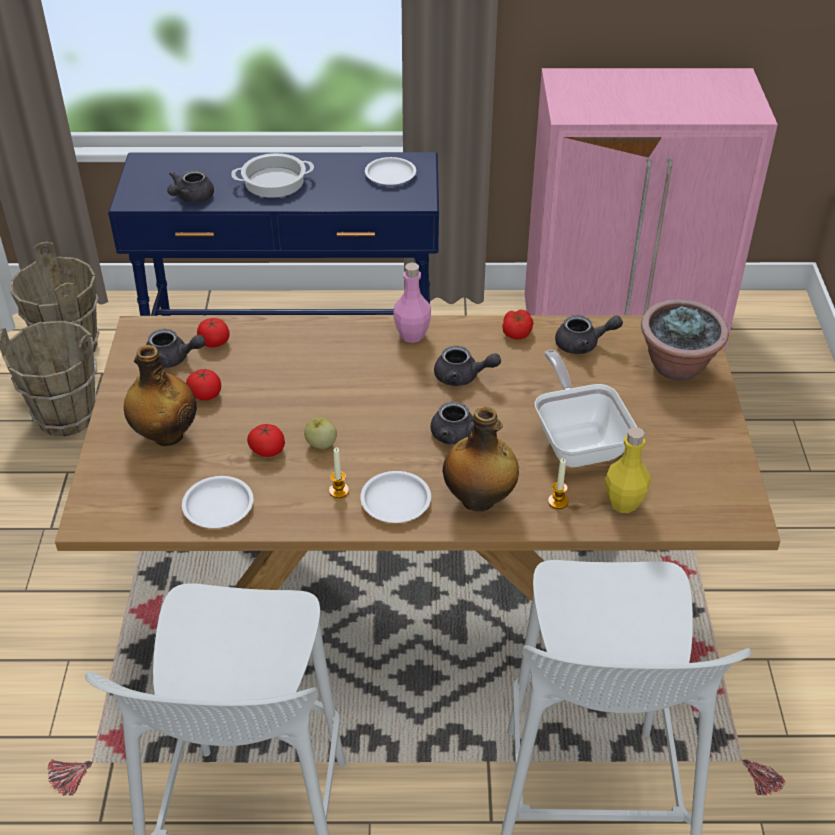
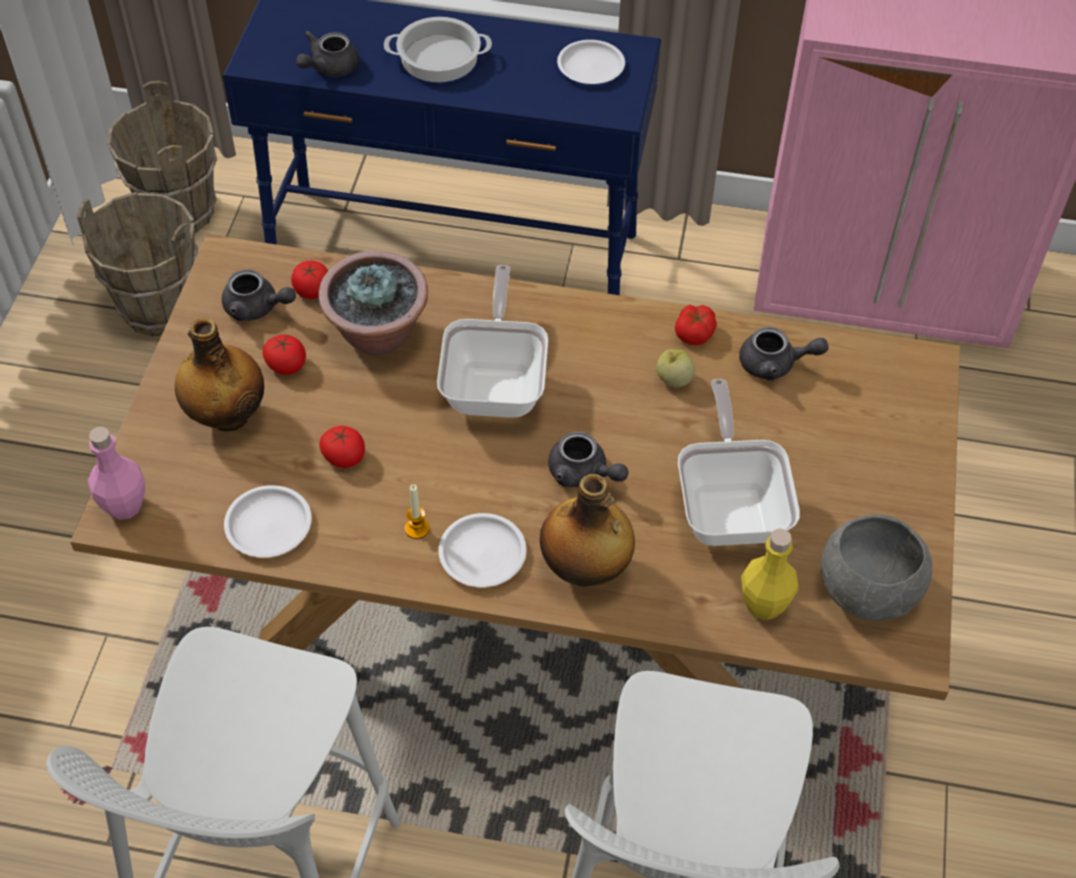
camera: 10 degrees right, 10 degrees up
(321, 444) = (410, 458): apple -> apple (673, 379)
(375, 384) = (496, 383): none -> frying pan
(412, 335) = (560, 317): pink bottle -> pink bottle (124, 506)
(462, 377) = (608, 389): grey teapot -> none
(558, 501) = (682, 589): candle -> none
(677, 367) = (888, 417): potted plant -> potted plant (378, 335)
(699, 481) = (869, 590): none -> grey bowl

